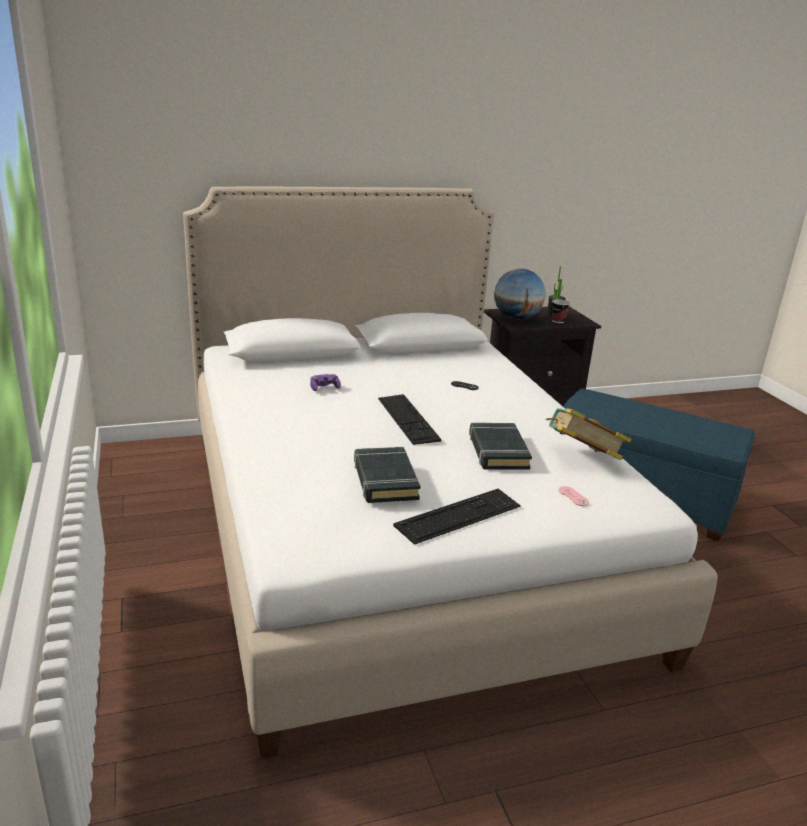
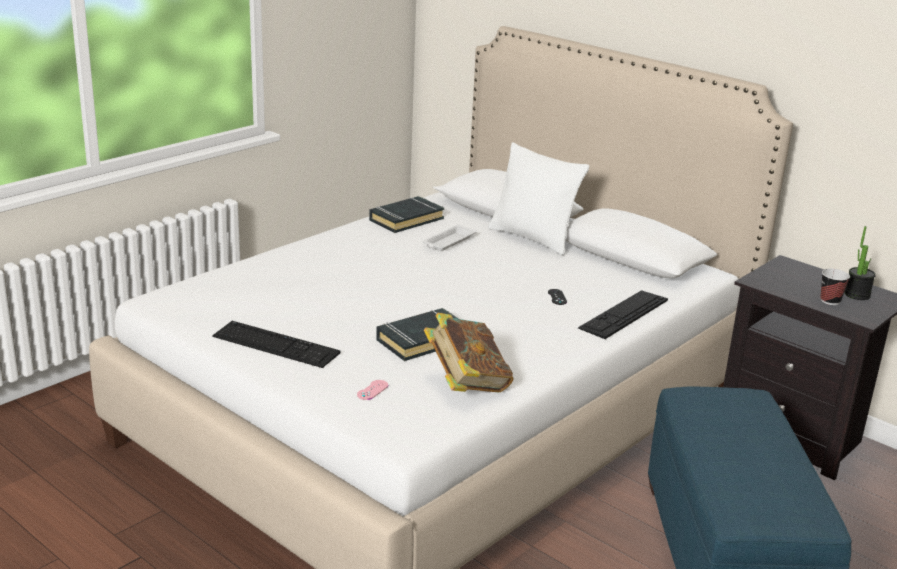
camera: 60 degrees right, 0 degrees up
(324, 388) = (448, 242): game controller -> white tray
(354, 361) = (532, 238): none -> white pillow
(384, 480) = (297, 302): black book -> black book (406, 219)
(407, 419) = (433, 287): keyboard -> keyboard (624, 314)
(516, 318) = (785, 277): globe -> none

